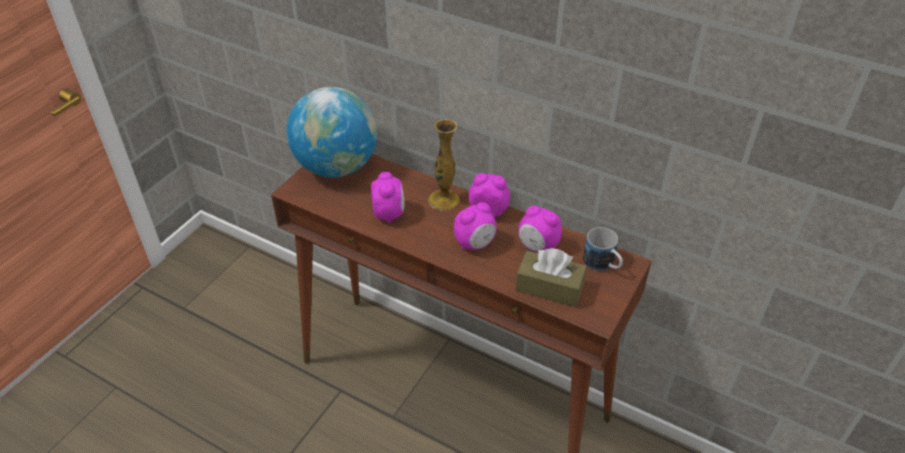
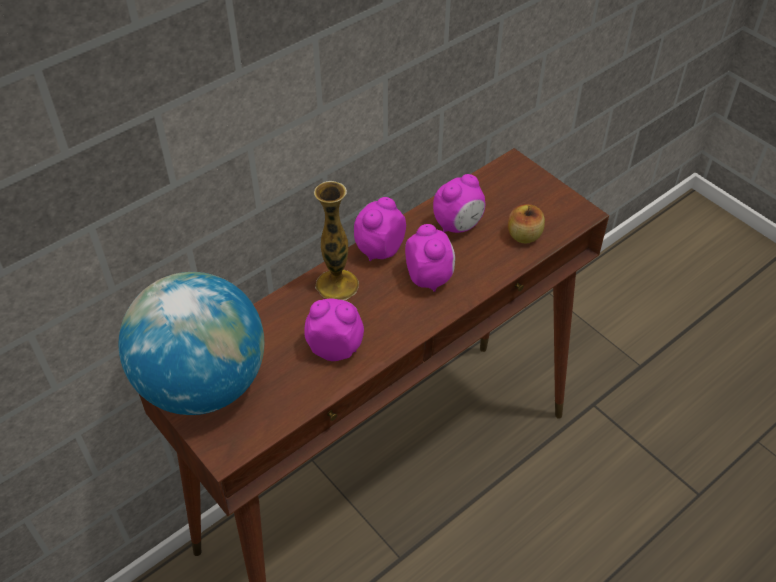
camera: 70 degrees left, 5 degrees up
(549, 287) = (524, 236): brown tissue box -> apple
(603, 265) = (507, 184): mug -> none

